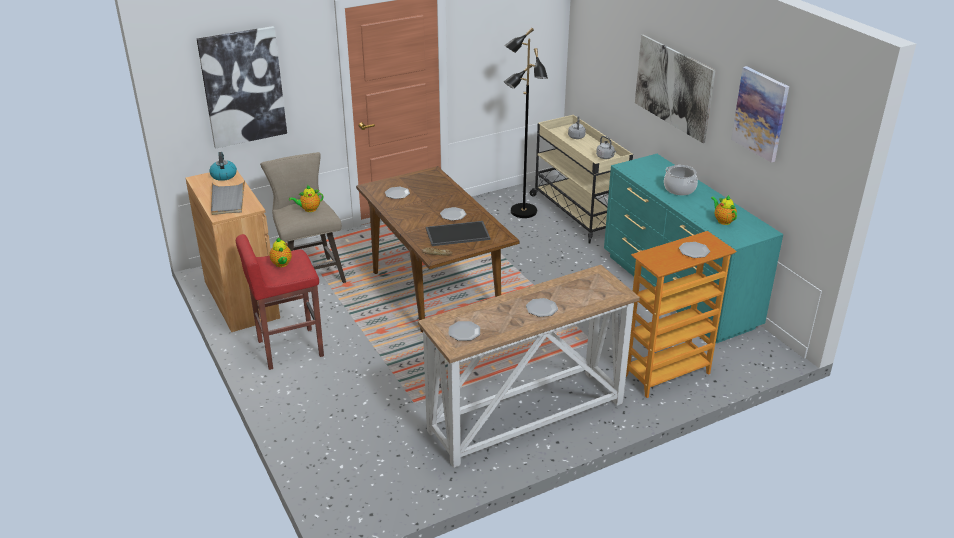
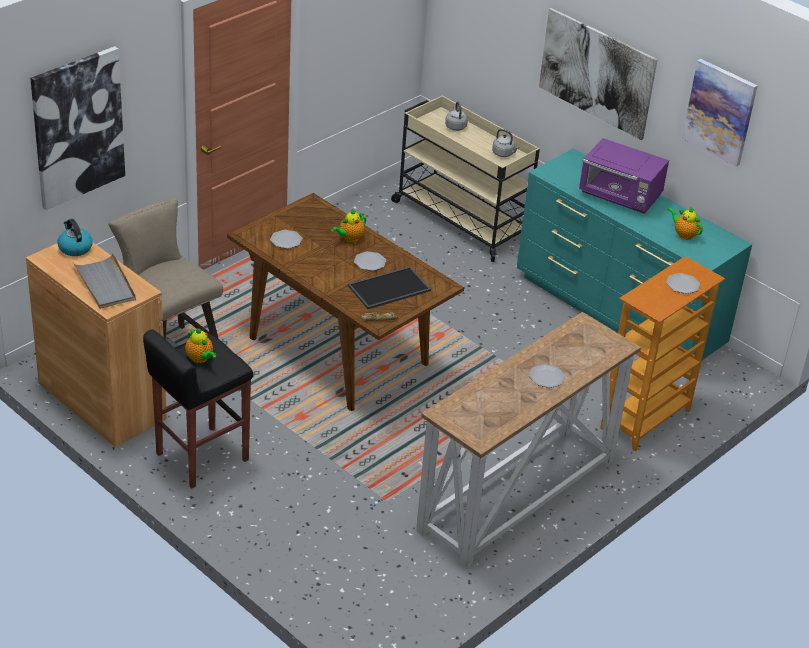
camera: 20 degrees left, 5 degrees up
(289, 348) = (200, 457): red stool -> black stool
(309, 209) = (178, 274): teapot -> teapot (349, 238)
(464, 332) = (480, 419): plate -> none
(523, 212) = (393, 227): black floor lamp -> none
(679, 189) = (620, 197): cooking pot -> purple microwave

